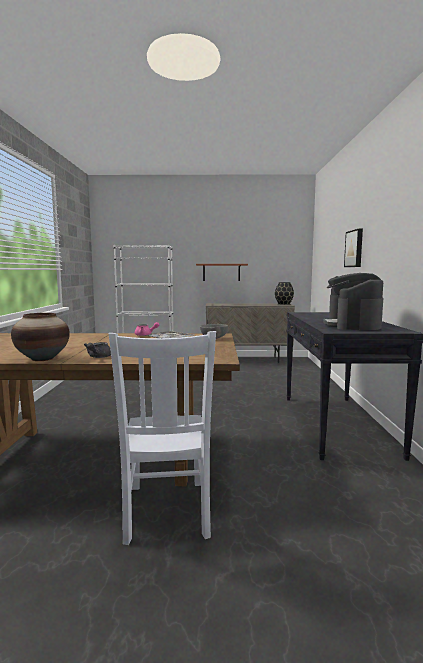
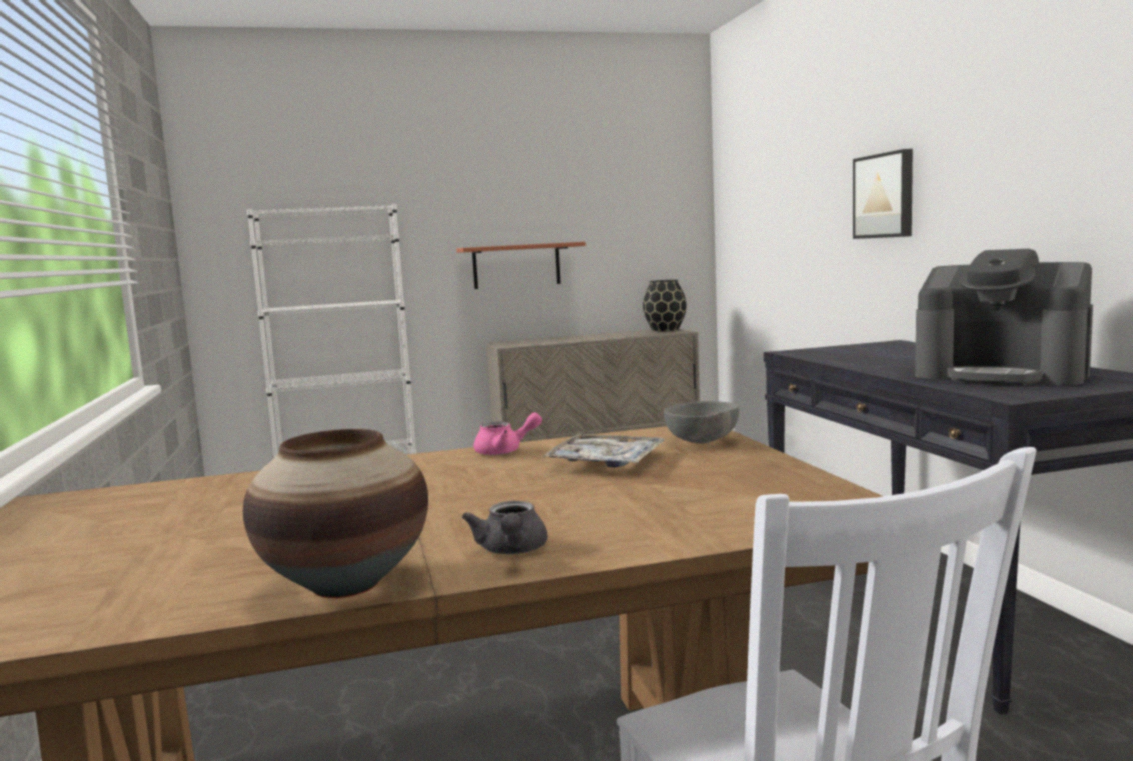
camera: 15 degrees left, 0 degrees up
(352, 325) = (1002, 374): coffee machine -> coffee machine turned 45 degrees counterclockwise

